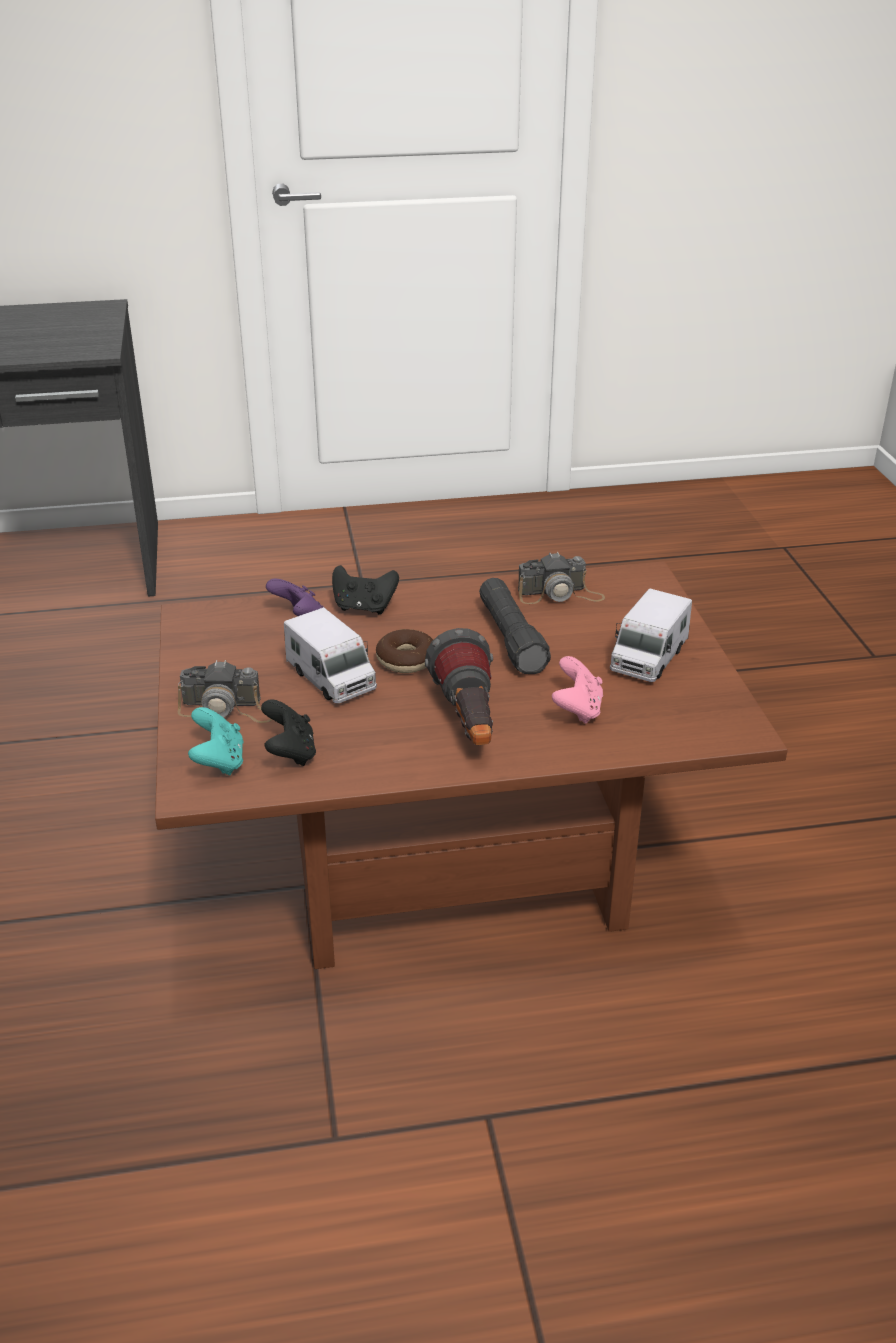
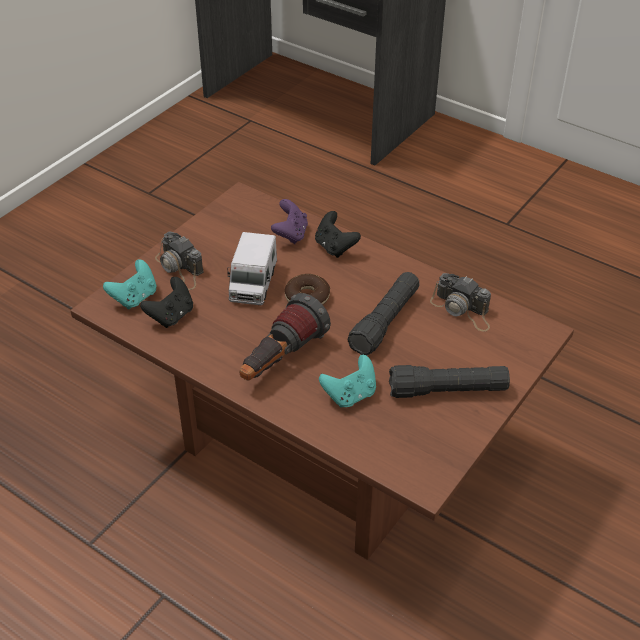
camera: 45 degrees right, 10 degrees up
(577, 710) = (350, 395): pink game controller -> turquoise game controller
(648, 658) = (447, 390): toy truck -> black flashlight

